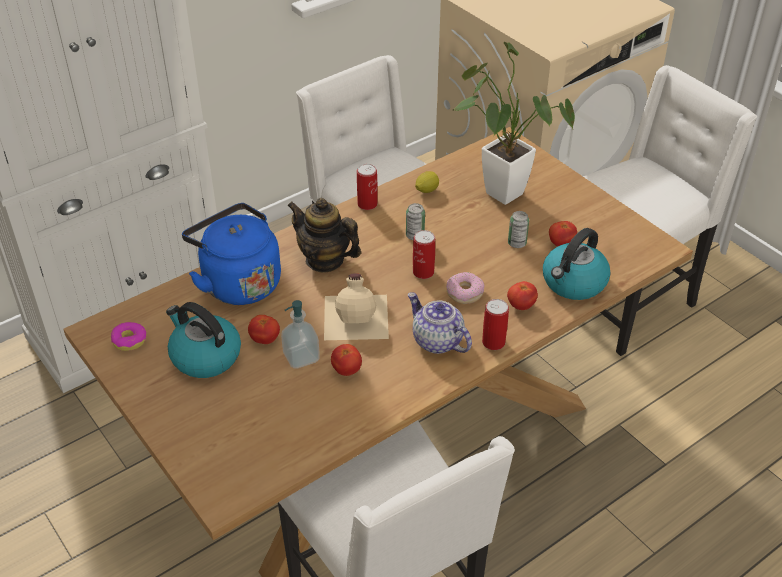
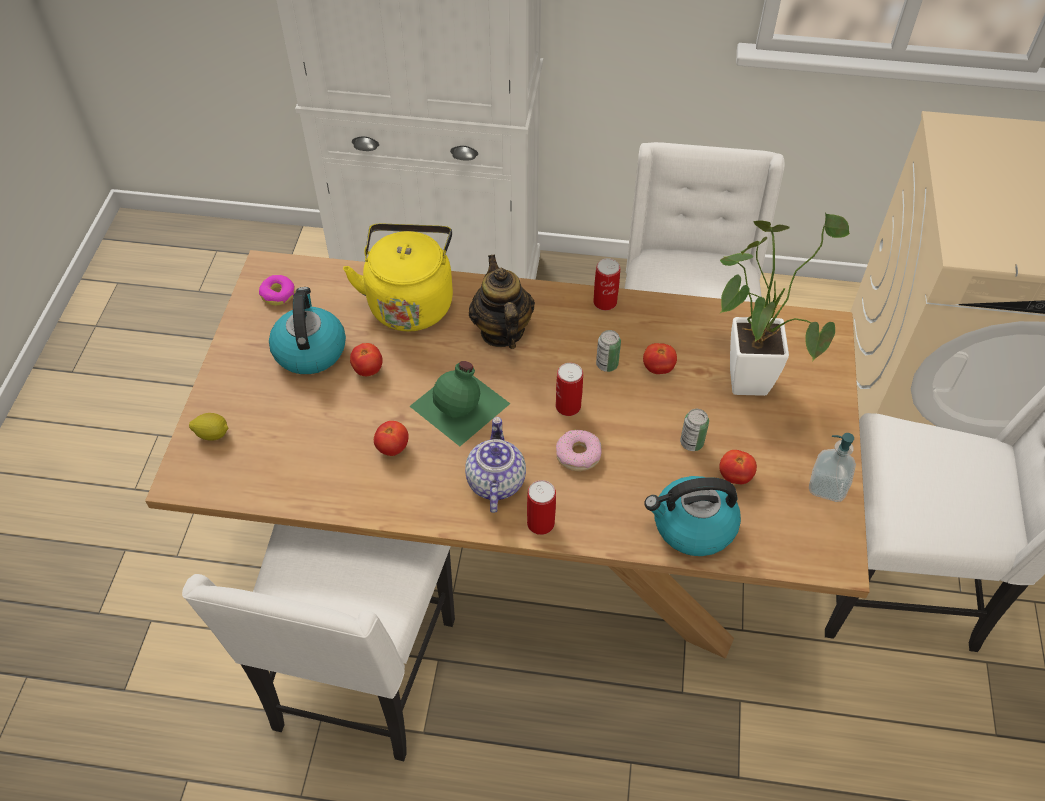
camera: 45 degrees right, 10 degrees up
(238, 282) = (410, 302): blue kettle -> yellow kettle
(301, 357) = (374, 407): soap dispenser -> soap dispenser (827, 486)
(357, 316) = (461, 404): beige bottle -> green bottle
(426, 190) = (676, 326): lemon -> lemon (213, 434)
(521, 306) = (611, 508): tomato -> tomato (658, 368)

